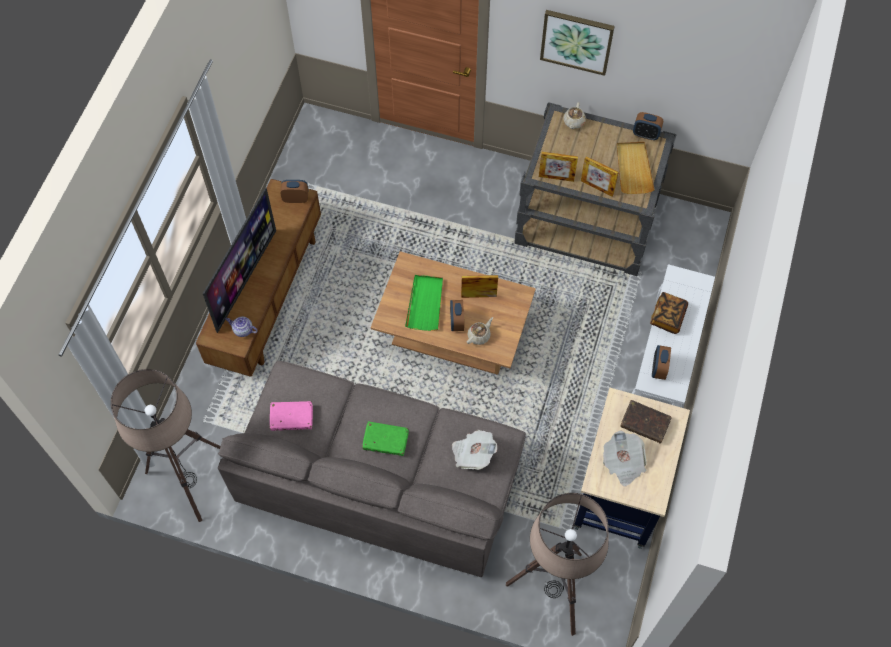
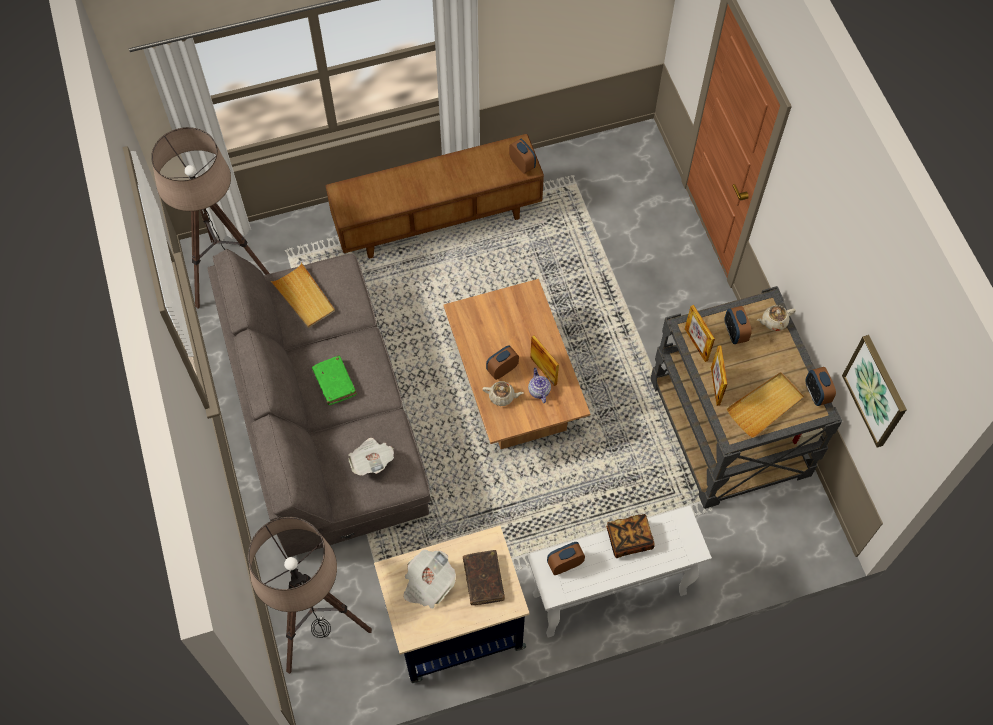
camera: 55 degrees right, 0 degrees up
(242, 330) = (363, 210): teapot -> teapot (538, 390)
(245, 279) = (412, 180): television -> none
(291, 418) = (304, 297): pink book -> beige tray
(425, 303) = (501, 332): green tray -> none
(564, 150) = (735, 333): none -> alarm clock
(576, 41) = (816, 244): picture -> picture (876, 391)

